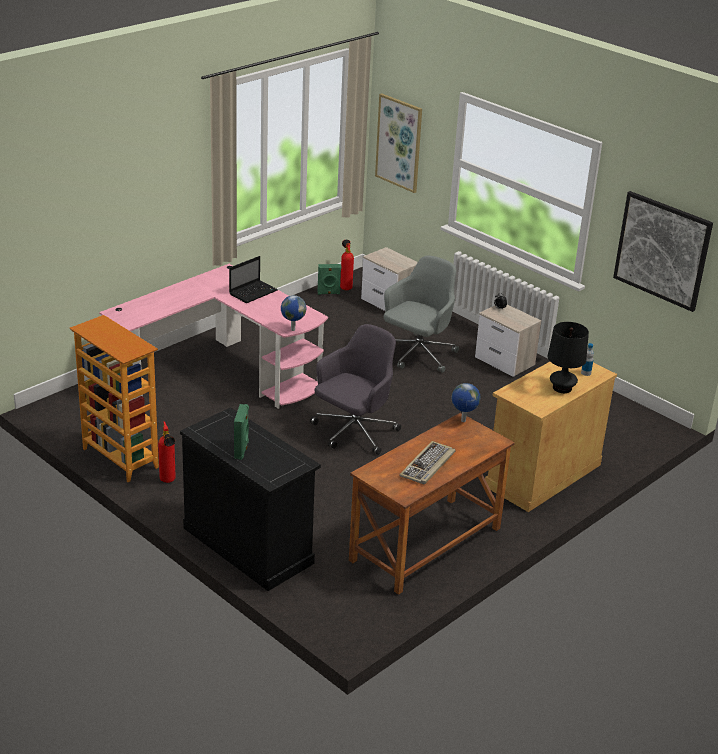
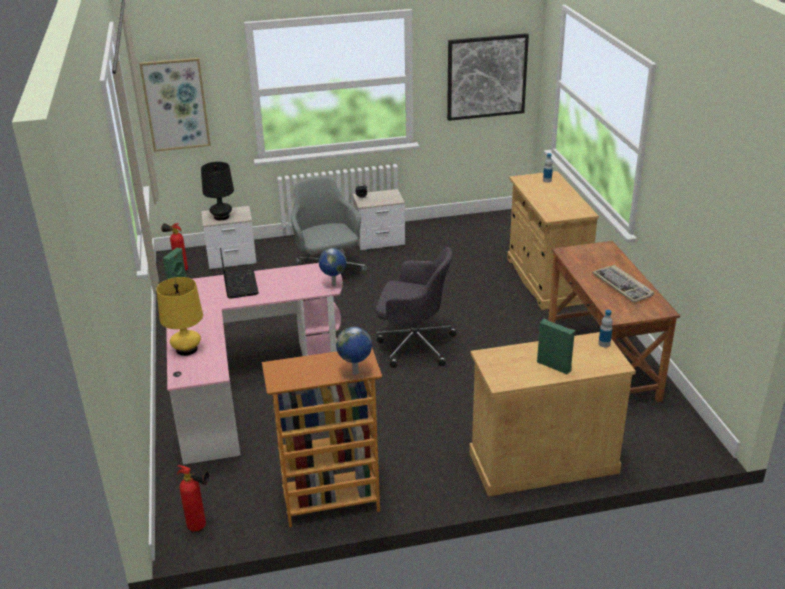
camera: 55 degrees left, 0 degrees up
(150, 302) = (186, 349): none -> yellow table lamp
(168, 482) = (402, 482): fire extinguisher -> fire extinguisher (201, 527)
(248, 545) = (543, 462): black cabinet -> beige cabinet
(298, 467) = (604, 344): none -> bottle
(354, 432) = (414, 344): grey office chair -> grey office chair turned 120 degrees clockwise
(463, 421) = (566, 251): globe -> globe (356, 373)
(562, 388) = (561, 195): black table lamp -> black table lamp (221, 216)

